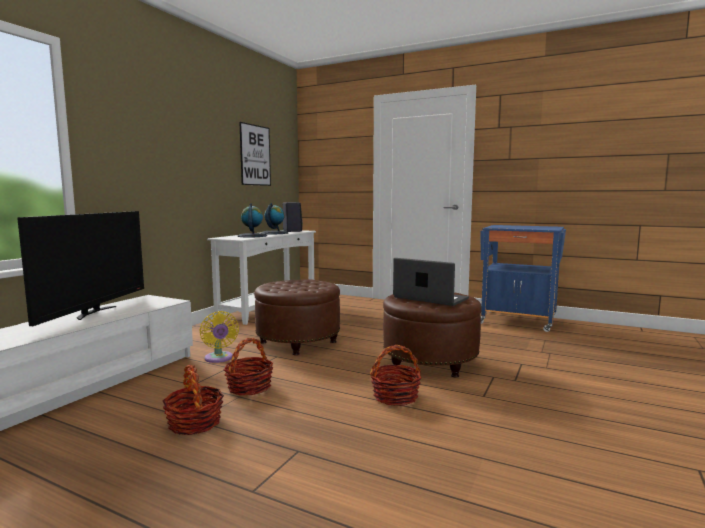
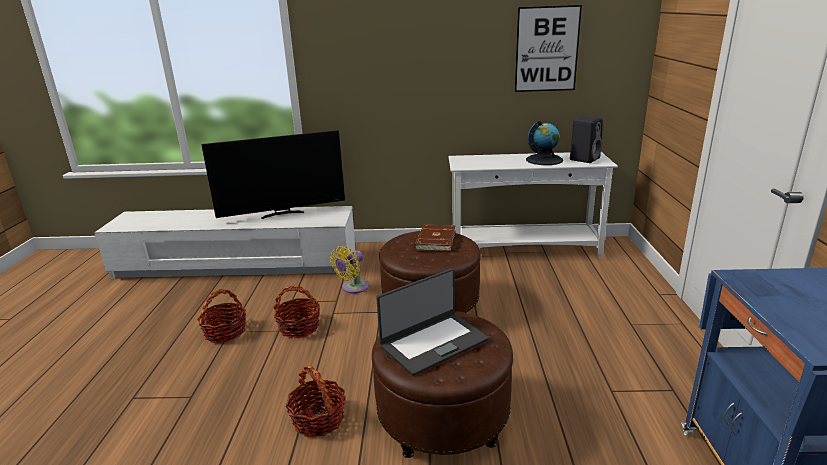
camera: 65 degrees right, 15 degrees up
(252, 236) = (496, 162): globe -> none
(289, 283) = (434, 240): none -> brown book
(430, 298) = (433, 342): laptop -> laptop turned 45 degrees clockwise

